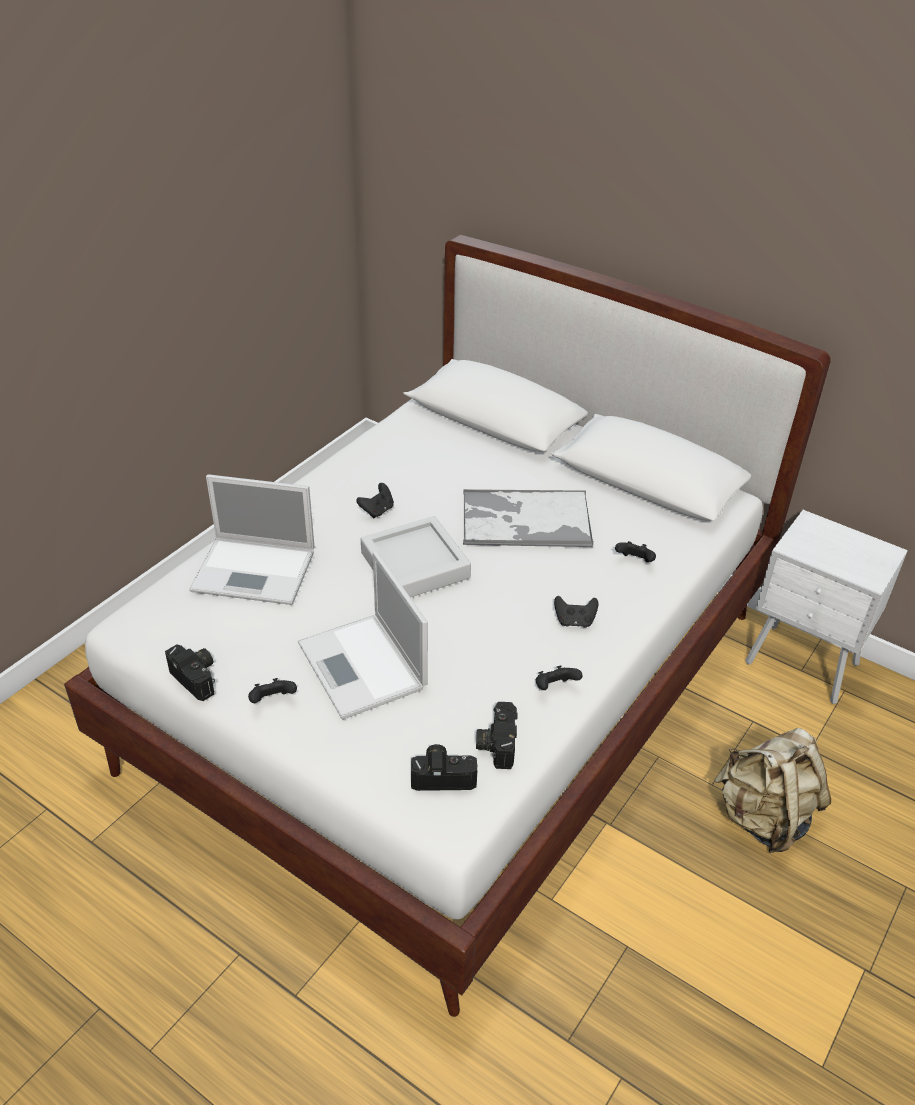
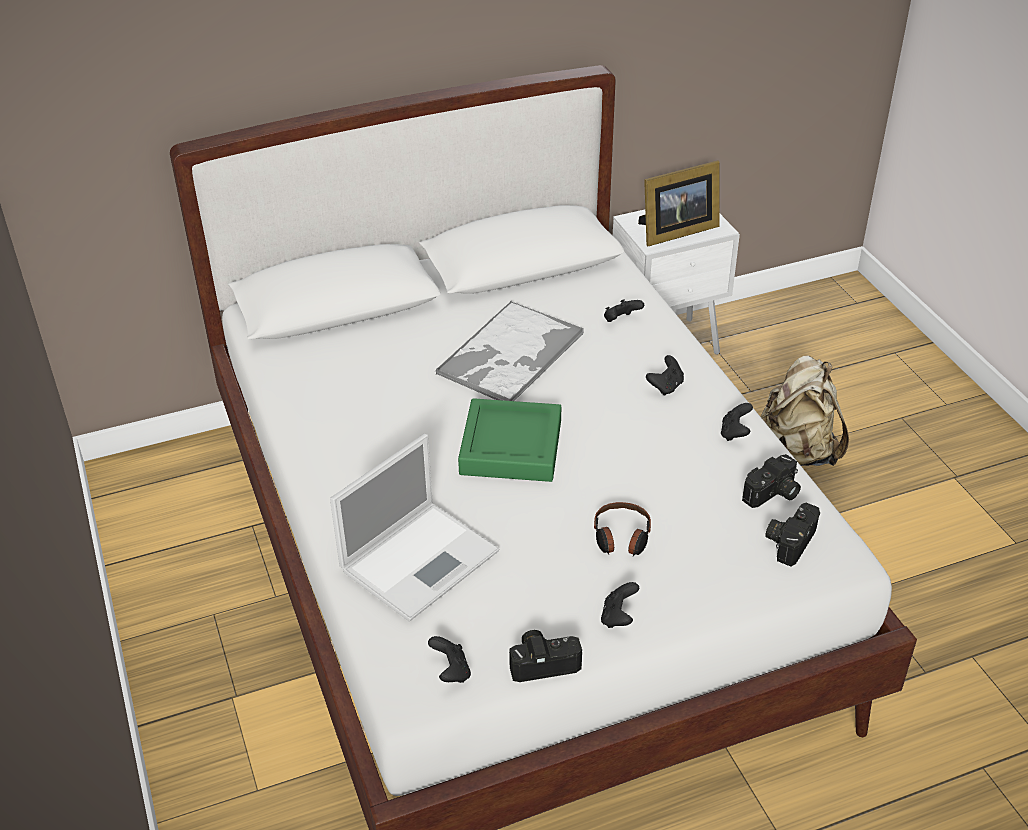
camera: 55 degrees left, 0 degrees up
(363, 667) = (621, 537): laptop -> headphones
(377, 510) = (405, 439): black game controller -> black game controller (451, 672)
(415, 565) = (511, 447): grey tray -> green tray
(495, 743) = (773, 494): camera -> camera turned 75 degrees counterclockwise
(829, 553) = (675, 231): none -> picture frame

